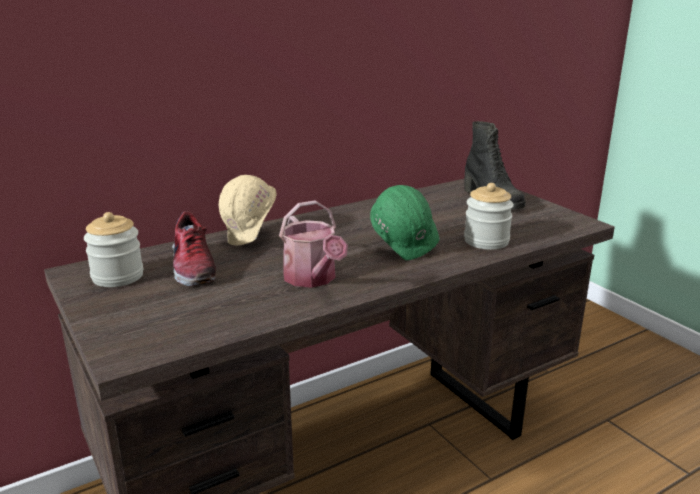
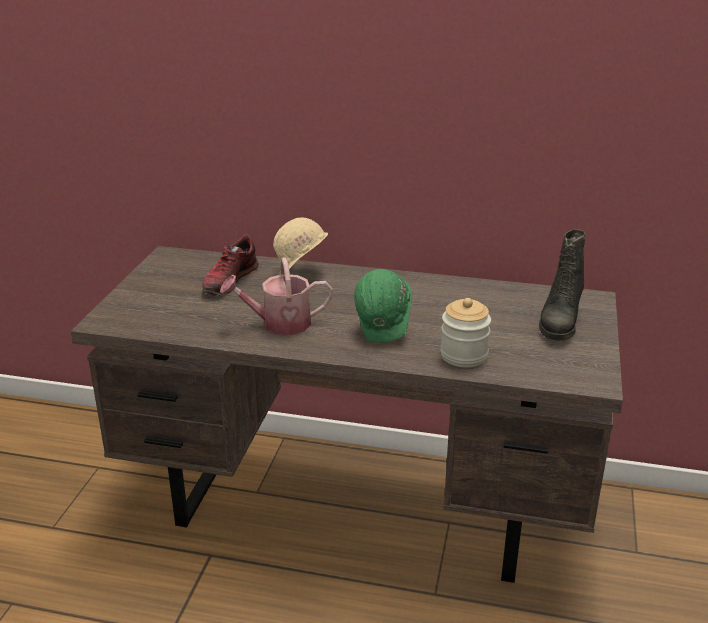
camera: 45 degrees right, 5 degrees up
(117, 276) = (182, 268): jar -> none
(313, 279) = (279, 324): watering can -> watering can turned 60 degrees clockwise

